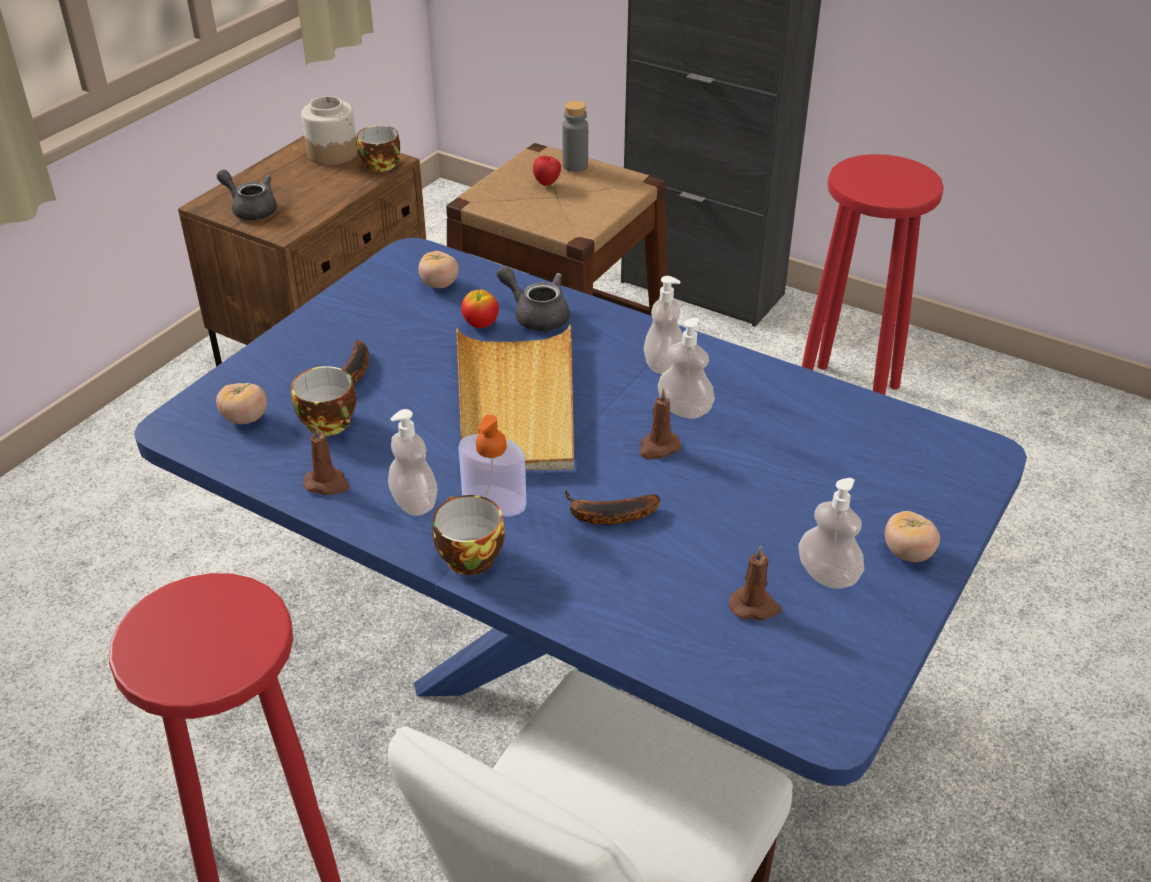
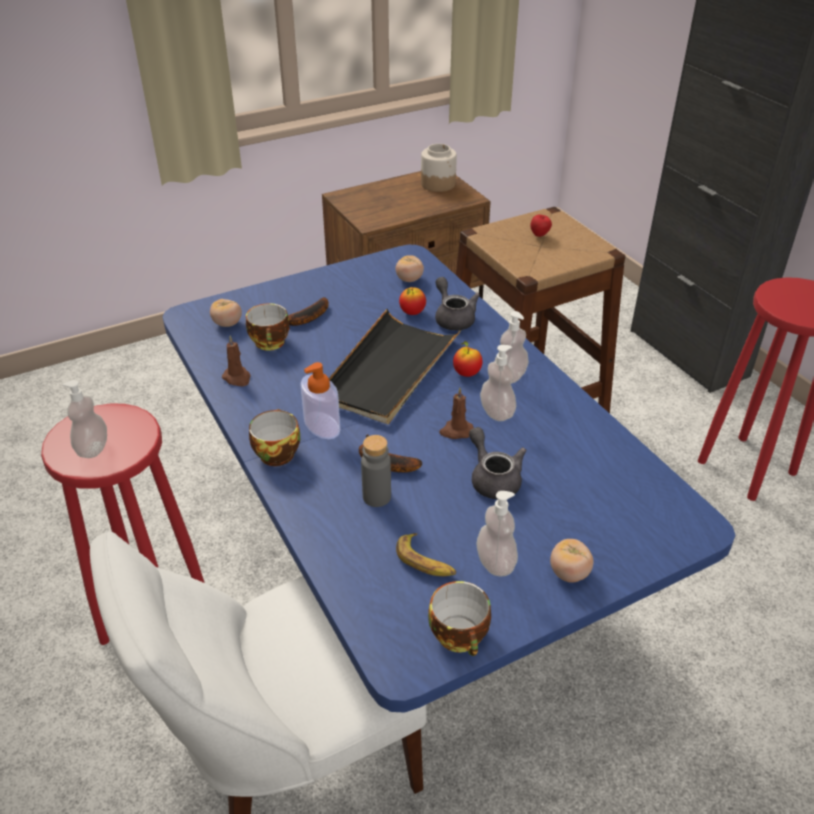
camera: 30 degrees right, 0 degrees up
(251, 209) = (362, 205): grey teapot -> grey teapot (493, 478)
(383, 165) = (463, 199): cup -> cup (461, 637)
(414, 503) = (275, 408): soap dispenser -> soap dispenser (93, 448)
(516, 405) = (389, 370): beige tray -> black tray
(575, 166) = (568, 228): grey bottle -> grey bottle (376, 497)
(611, 376) = (466, 373): none -> apple
(755, 606) = (425, 562): brown candle -> banana

